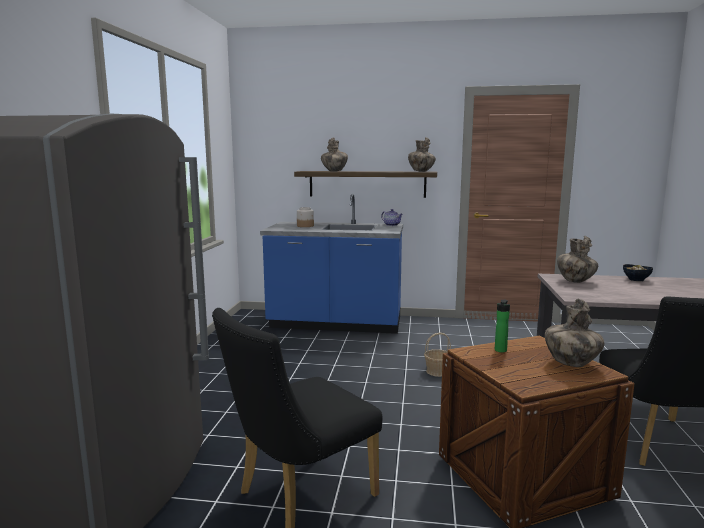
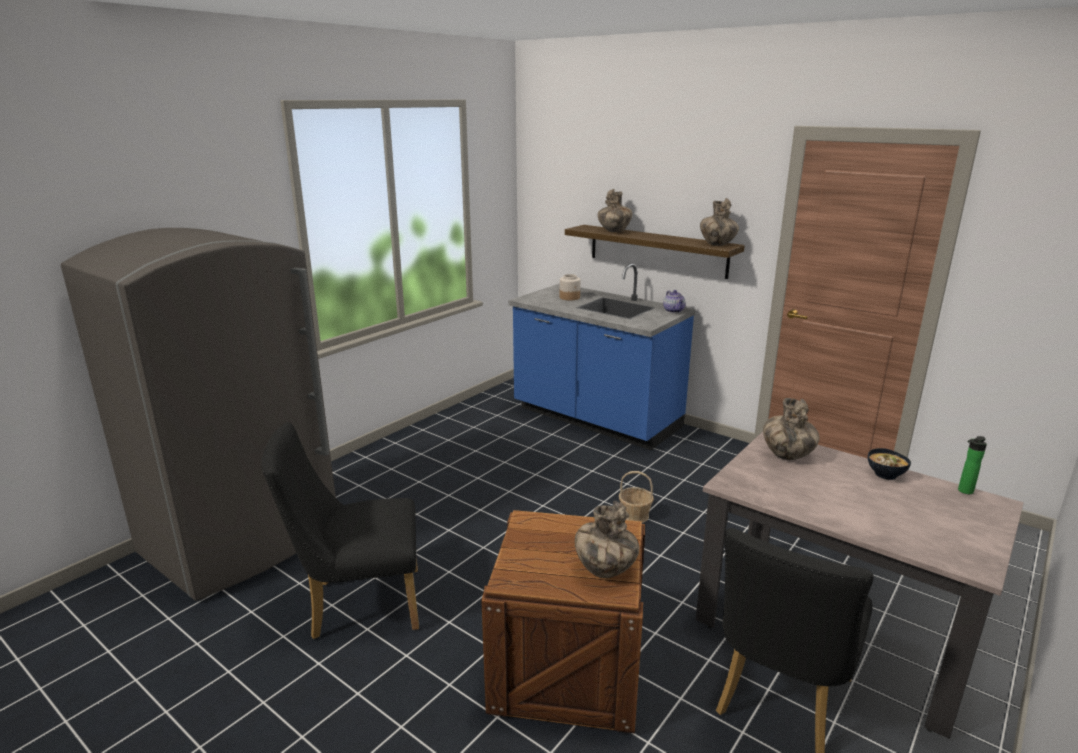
camera: 30 degrees right, 10 degrees up
(500, 351) = (560, 529): bottle -> bottle (964, 491)

